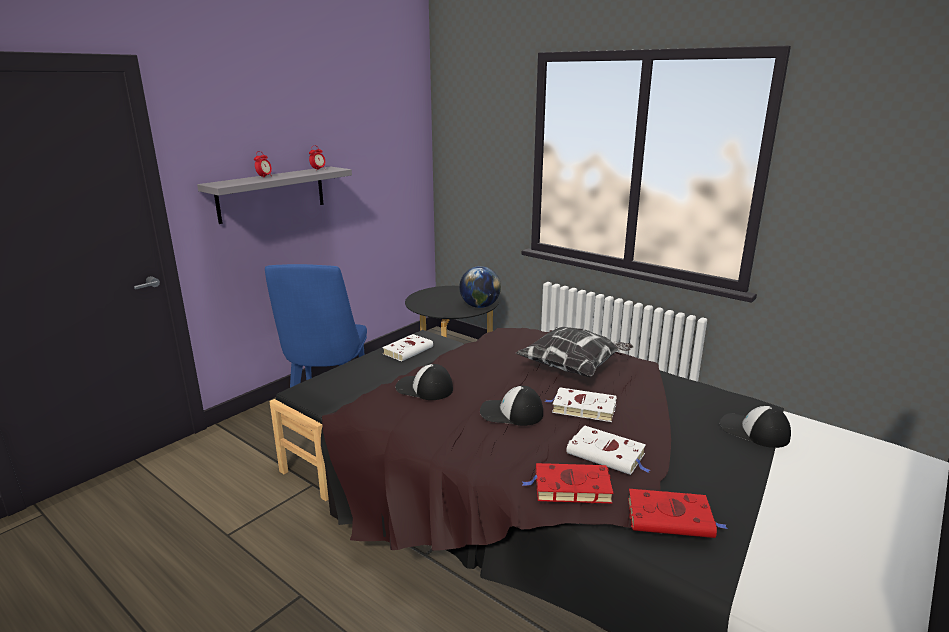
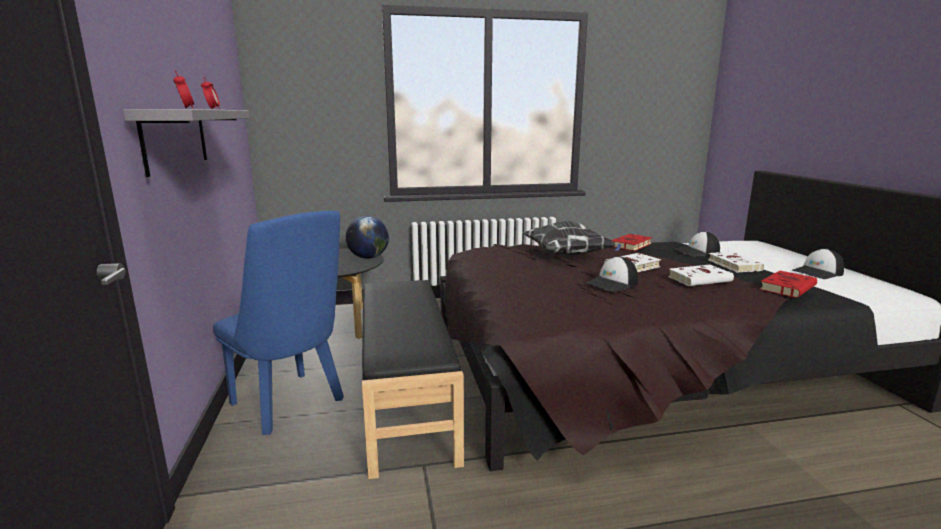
camera: 50 degrees left, 5 degrees down
(409, 350) = (396, 297): white book -> white book (732, 265)
(424, 388) = (528, 295): cap -> cap (818, 272)
(569, 487) = (735, 297): red book -> red book (630, 245)

